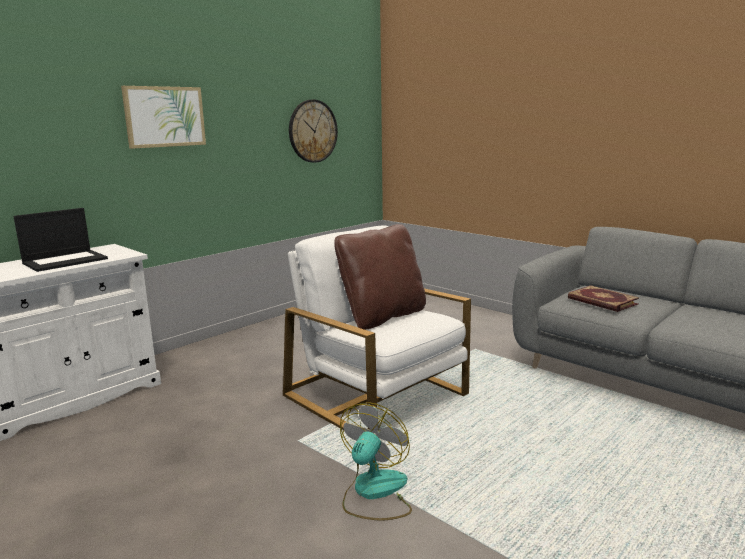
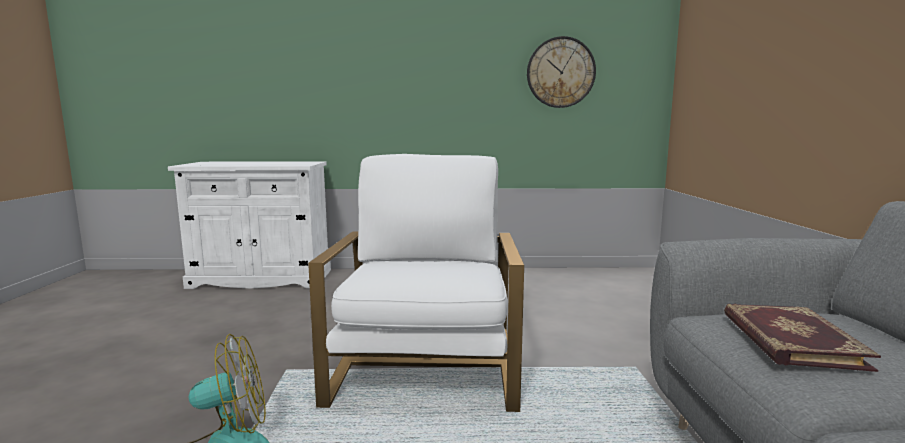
camera: 45 degrees right, 5 degrees down
(65, 261) = (261, 163): laptop -> none
(164, 116) = (385, 53): picture -> none
(382, 317) = (425, 263): brown pillow -> none

